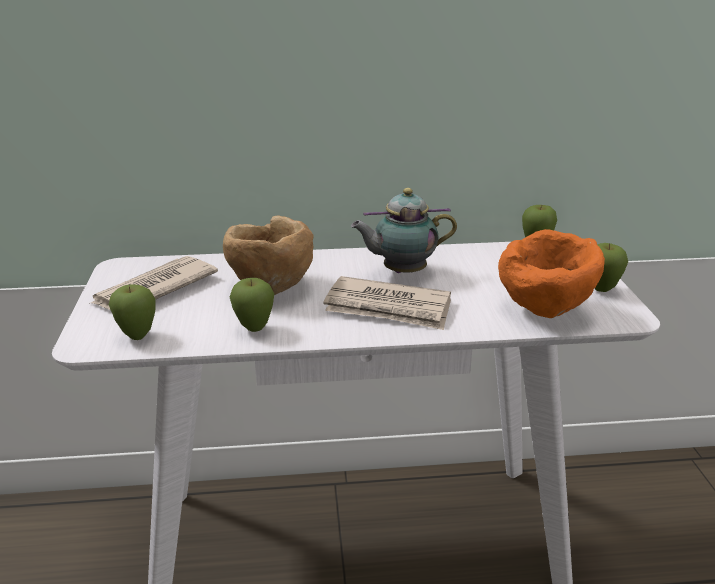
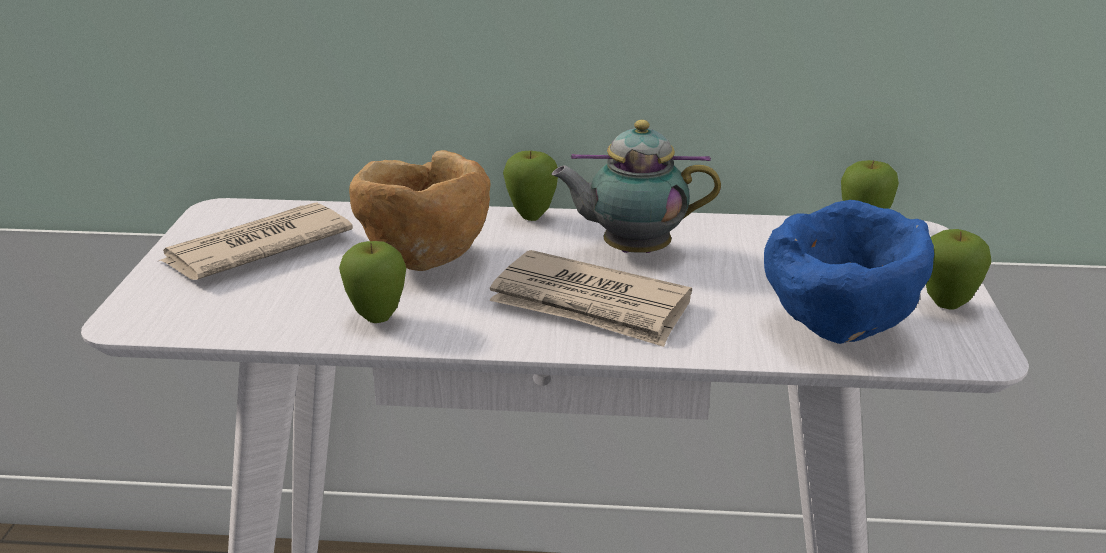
camera: 10 degrees right, 0 degrees up
(137, 336) = (207, 314): apple -> apple (531, 217)
(545, 311) = (839, 332): orange bowl -> blue bowl

